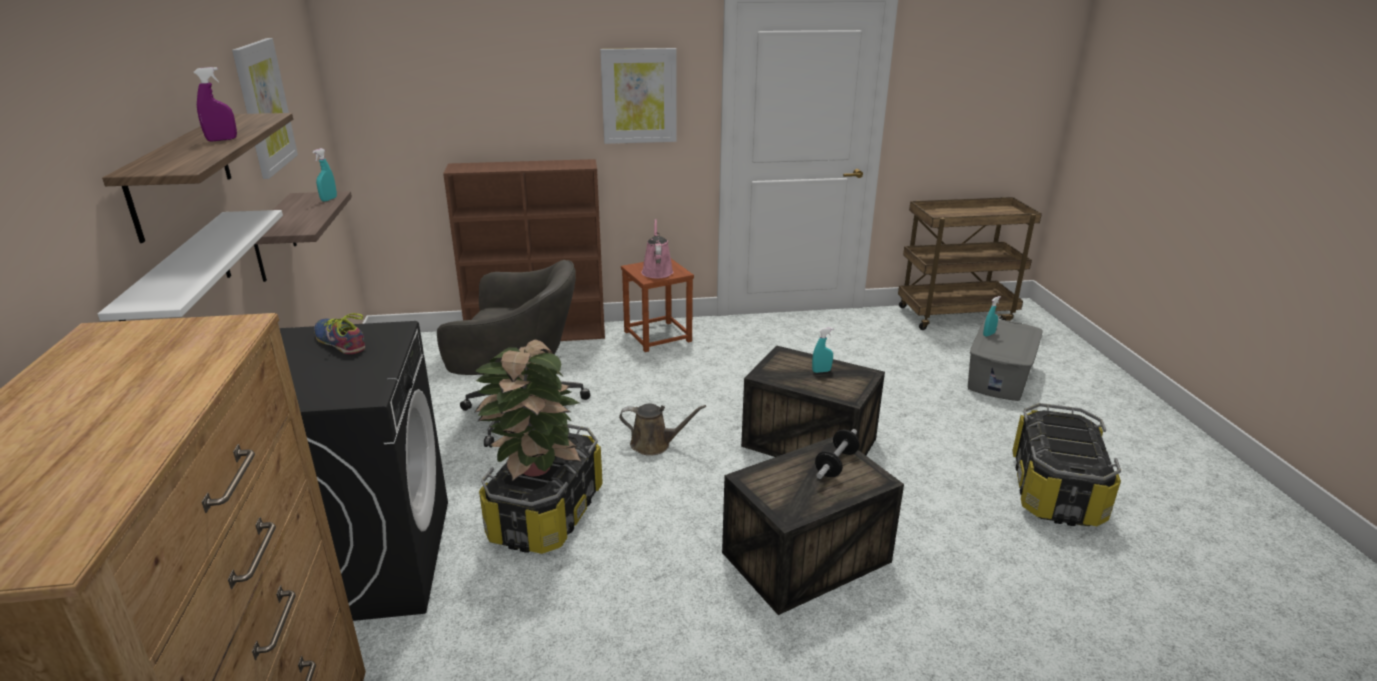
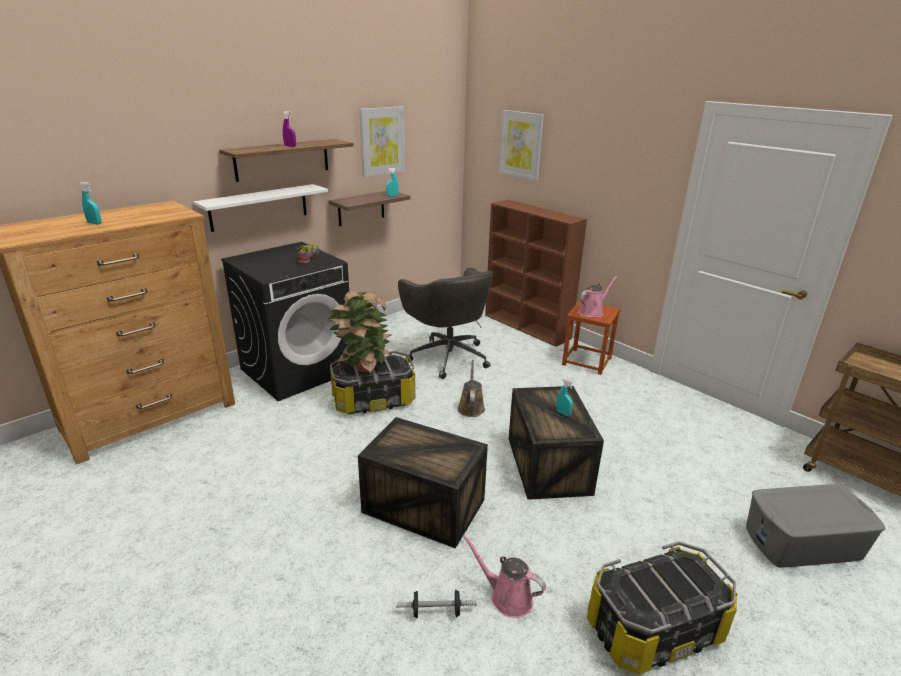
camera: 55 degrees right, 0 degrees up
(639, 96) = (625, 179): picture -> picture (521, 145)
(654, 444) = (471, 407): brown watering can -> brown watering can turned 150 degrees counterclockwise
(836, 464) = (450, 453): dumbbell -> dumbbell (436, 612)
(980, 556) = (507, 597): none -> pink watering can
(989, 334) = (806, 493): turquoise spray bottle -> turquoise spray bottle (94, 223)

